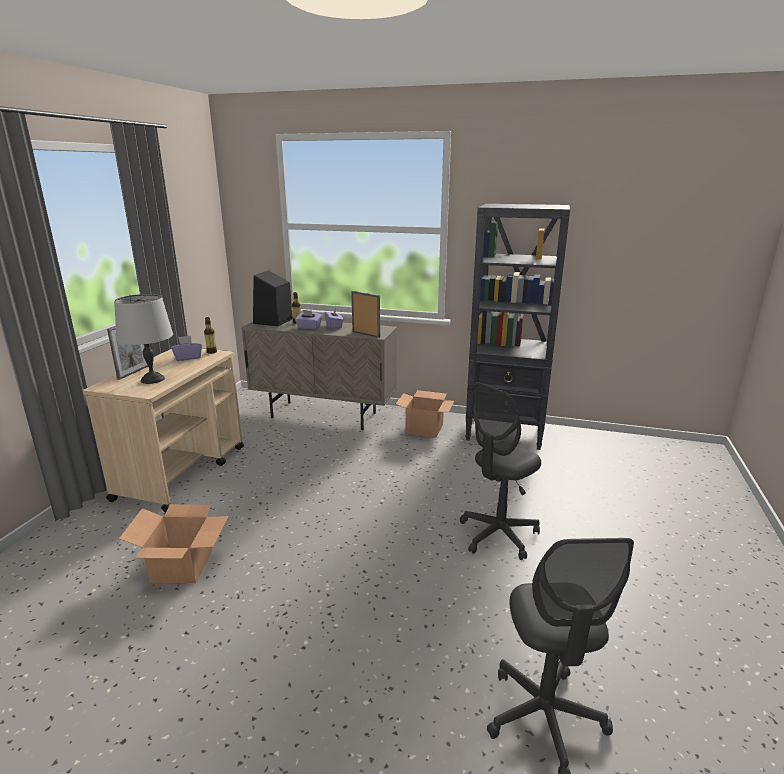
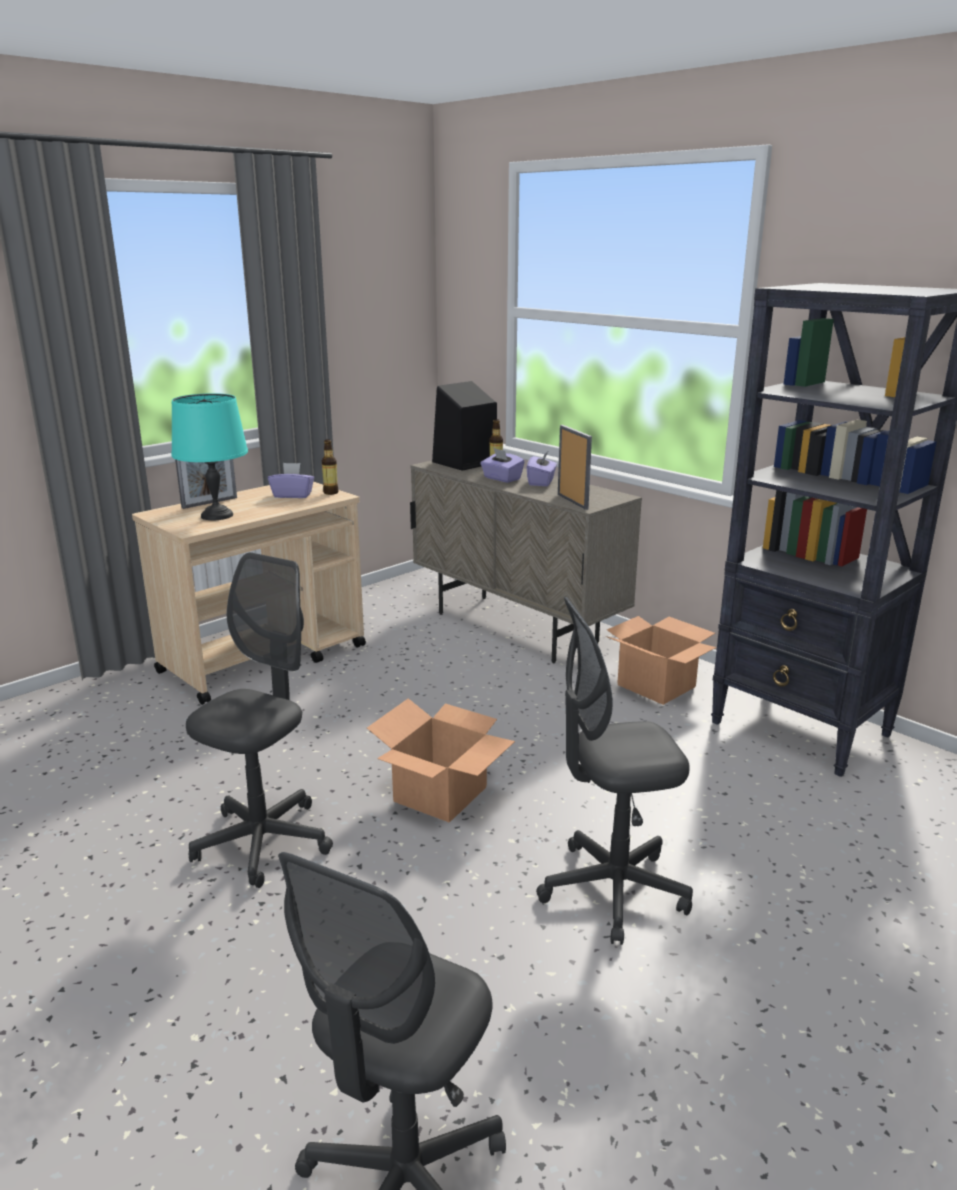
camera: 30 degrees right, 0 degrees up
(153, 379) = (217, 515): grey table lamp -> turquoise table lamp
(182, 565) = (158, 775): cardboard box -> cardboard box (440, 793)
(295, 580) = (263, 842): none -> grey office chair

